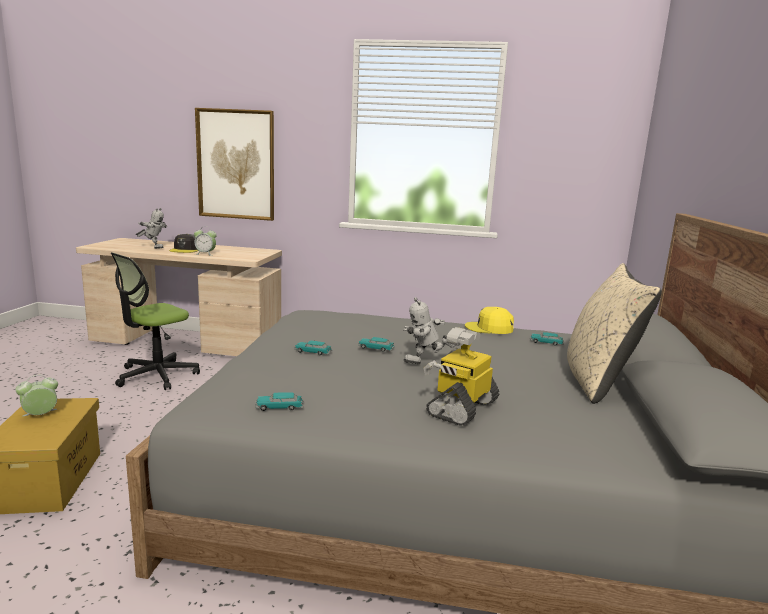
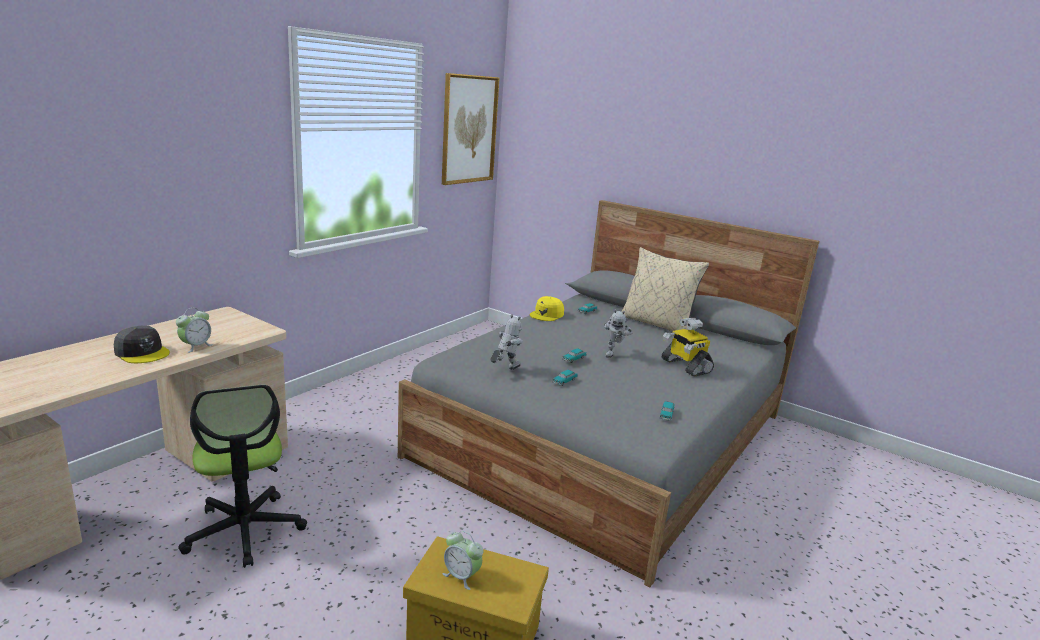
camera: 65 degrees left, 5 degrees up
(40, 415) = (462, 576): alarm clock -> alarm clock turned 45 degrees counterclockwise
(153, 247) = (86, 369): toy robot -> toy robot (505, 369)
(236, 165) = (144, 203): picture -> picture (469, 129)

